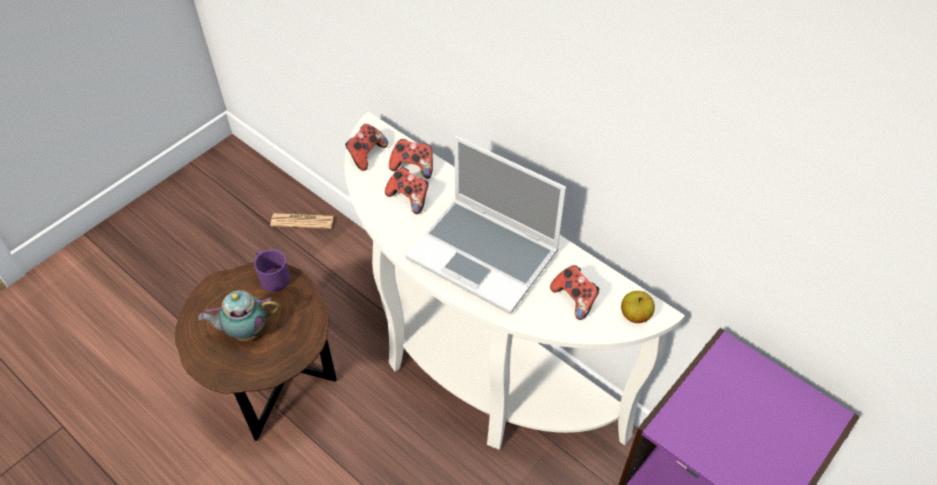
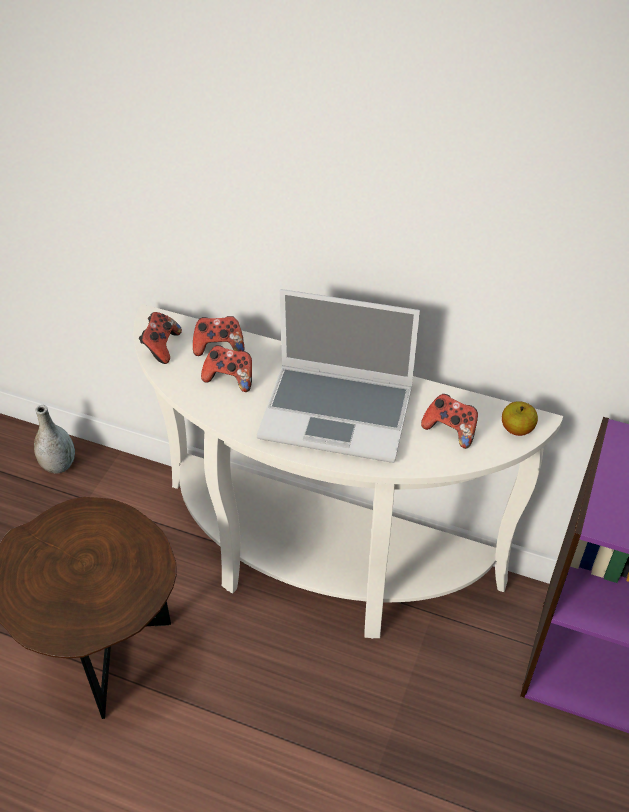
camera: 20 degrees left, 5 degrees down
(245, 331) = (78, 582): teapot -> none
(272, 276) = (84, 515): purple mug -> none
(302, 221) = (59, 465): newspaper -> grey vase

